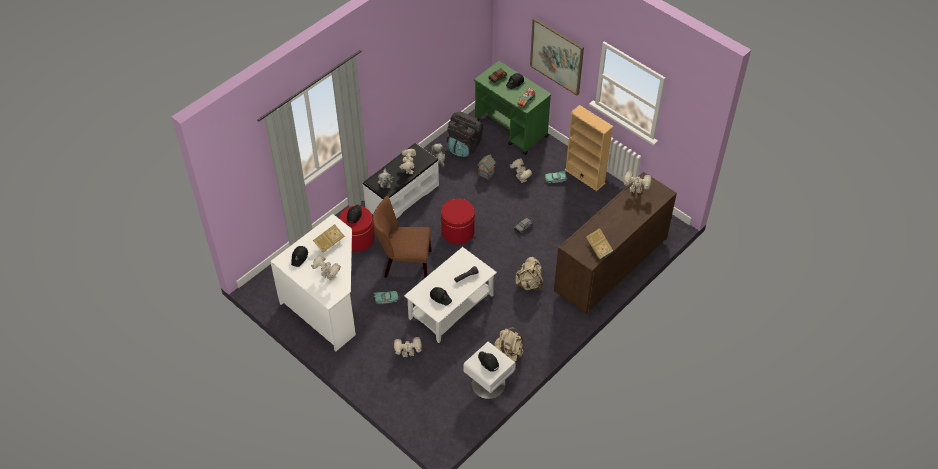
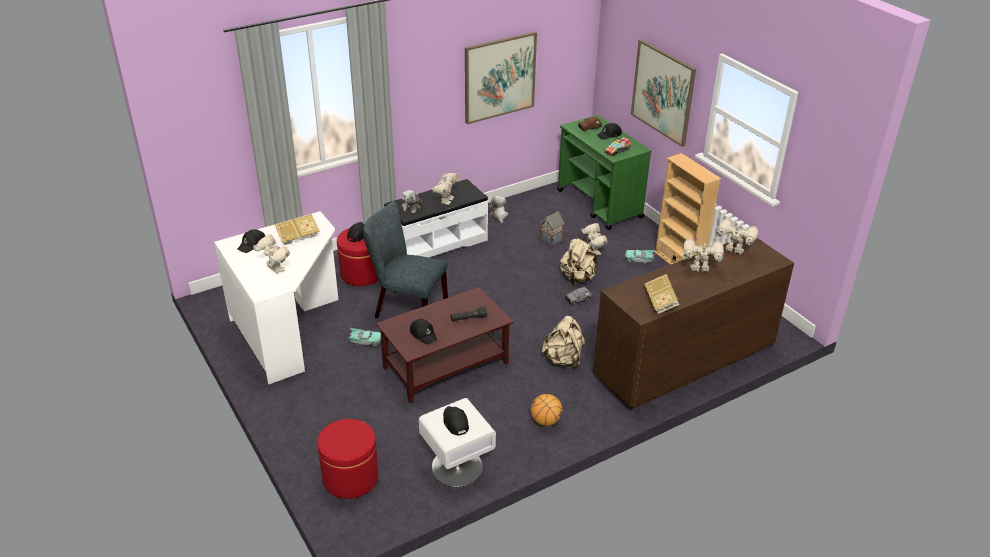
camera: 15 degrees right, 15 degrees down
(404, 264) = (406, 309): brown chair -> grey chair
(408, 355) = (362, 408): toy robot -> toy robot (699, 270)
(429, 63) = (499, 77): none -> picture
(451, 306) = (446, 365): white coffee table -> brown coffee table
(458, 232) = (490, 289): red ottoman -> red ottoman (350, 478)
(464, 146) = (535, 210): black backpack -> none
(508, 354) = (501, 436): beige backpack -> beige backpack (577, 279)
(533, 335) = (545, 421): none -> basketball

